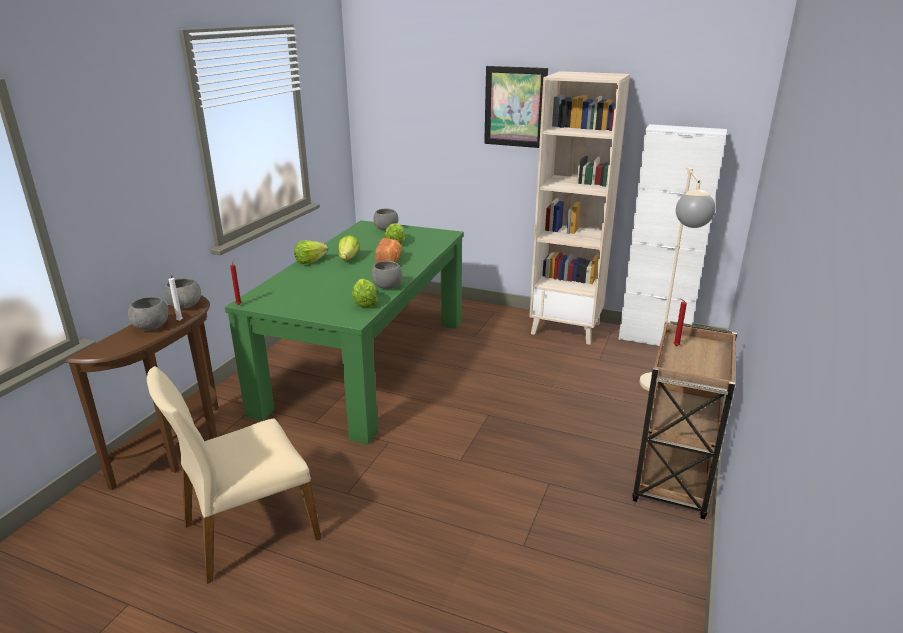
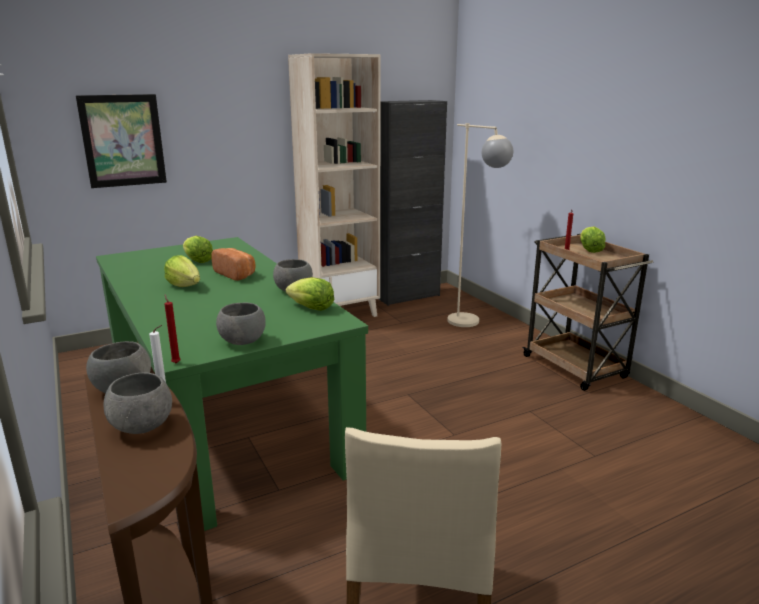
camera: 50 degrees left, 5 degrees down
(310, 261) = (145, 301): lettuce -> lettuce (589, 250)
(386, 229) = (153, 254): grey bowl -> grey bowl (243, 342)
(515, 107) = (245, 95): picture -> picture (123, 141)
(653, 339) = (407, 296): white cabinet -> black cabinet

